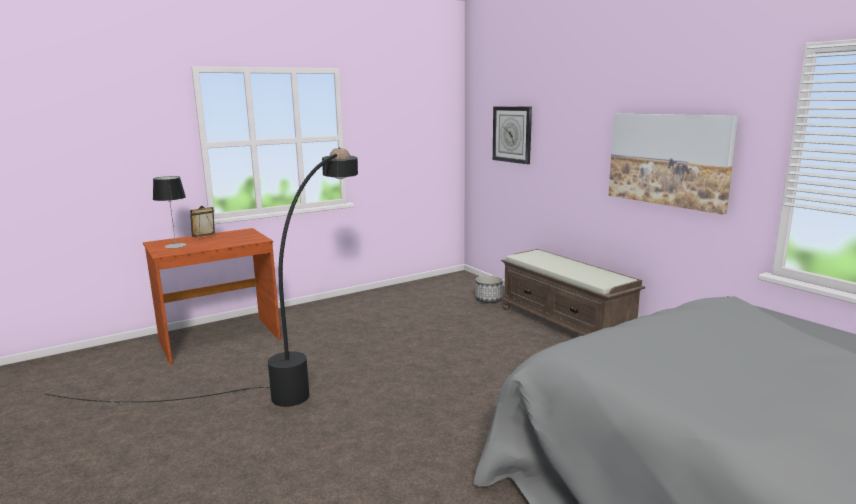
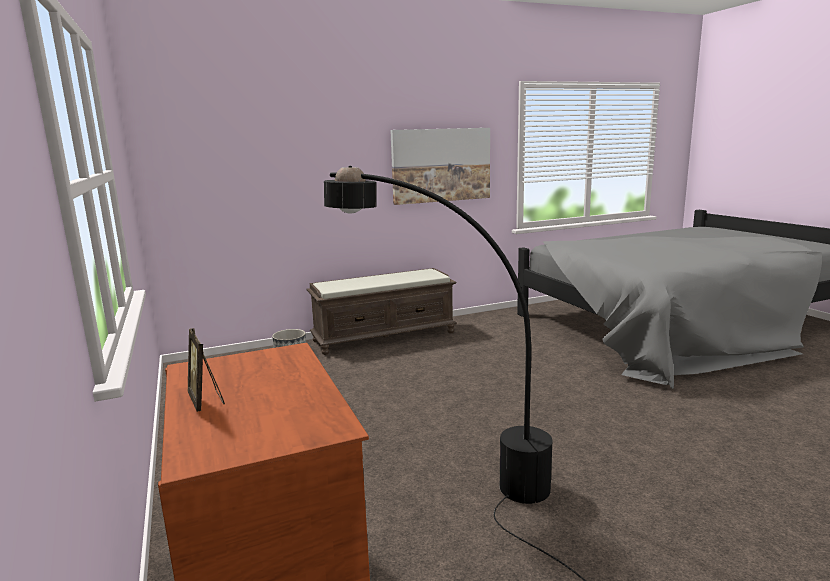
camera: 80 degrees left, 0 degrees up
(175, 246) = (266, 423): table lamp -> none
(512, 134) = (243, 161): wall clock -> none

